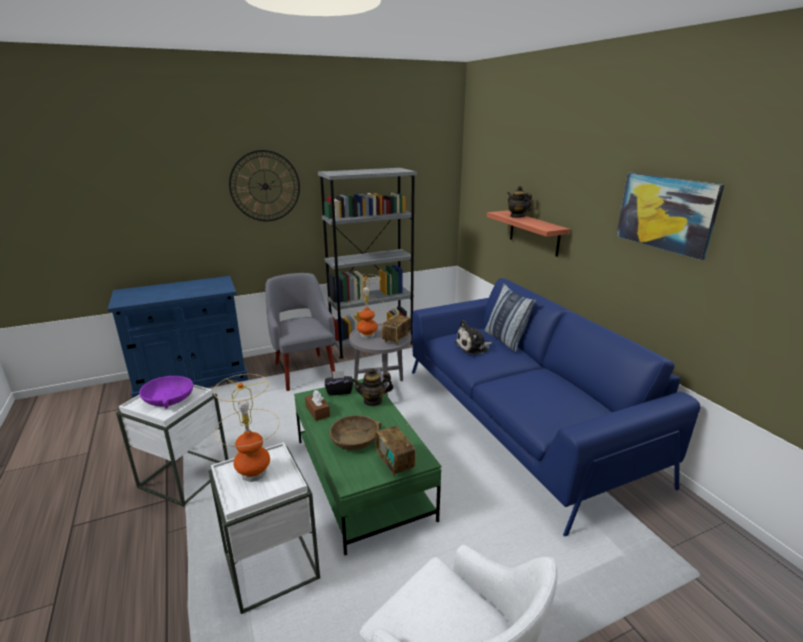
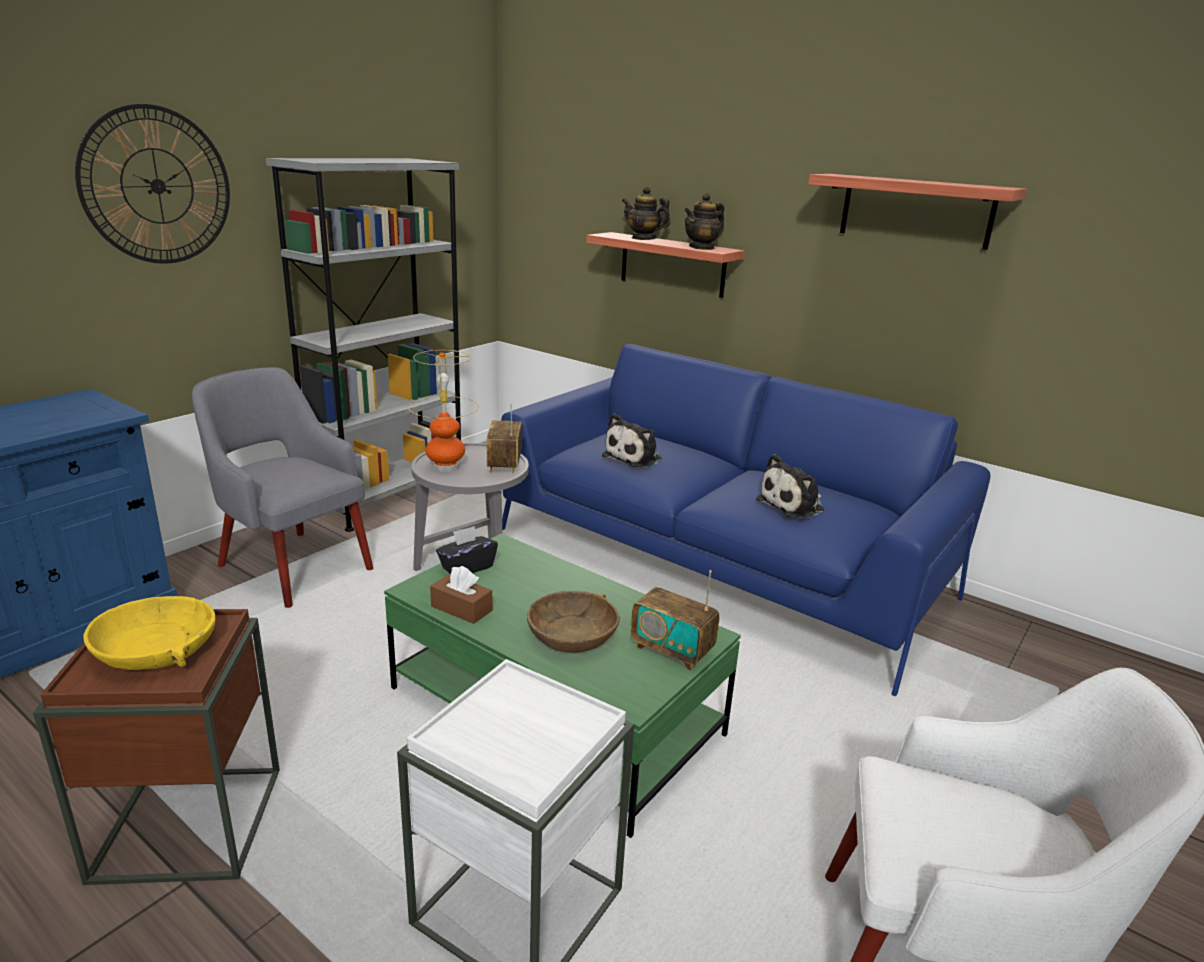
camera: 30 degrees left, 0 degrees up
(169, 398) = (157, 649): purple bowl -> yellow bowl
(184, 476) = (189, 823): white side table -> brown side table
(253, 473) = (506, 725): table lamp -> none
(373, 401) = (542, 569): teapot -> teapot (702, 248)
(505, 340) = (668, 441): pillow -> none
(540, 396) = (793, 505): none -> plush toy
(666, 213) = (916, 211): picture -> shelf

